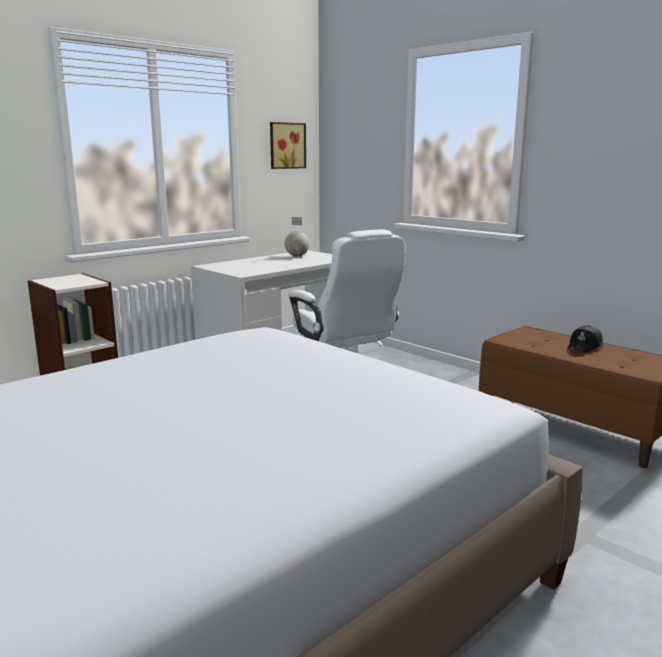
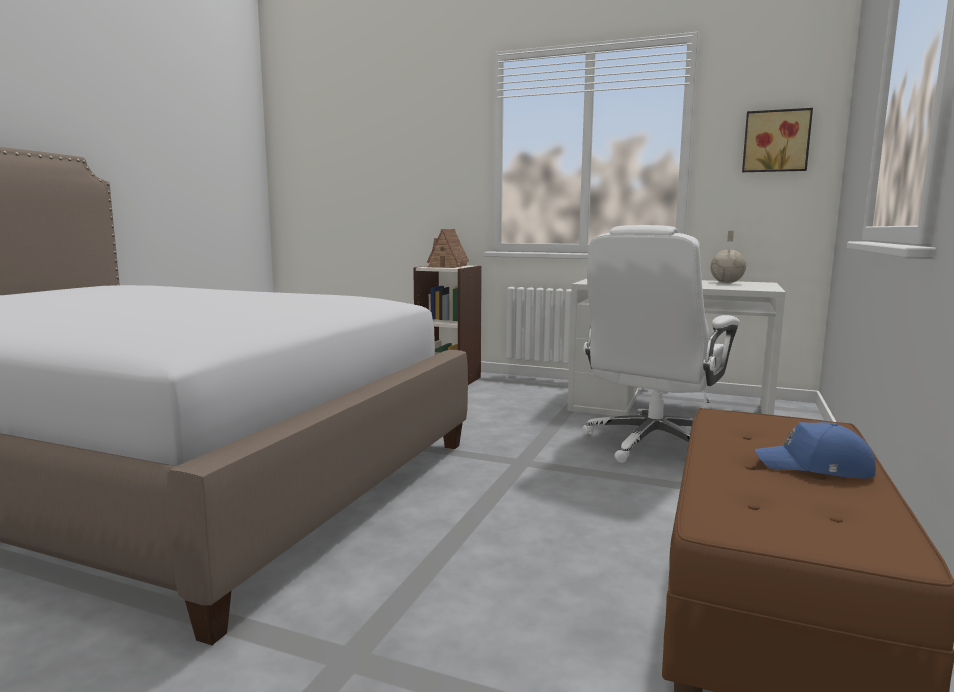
camera: 65 degrees right, 5 degrees down
(69, 281) = (447, 266): none -> toy house
(585, 346) = (815, 467): black cap -> blue cap

